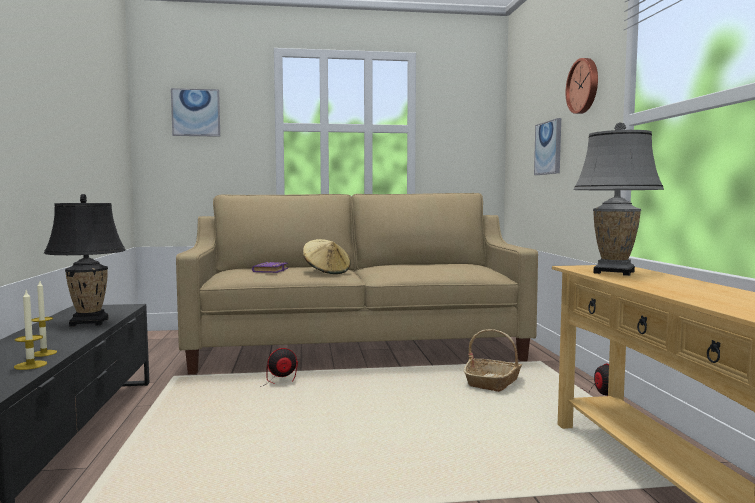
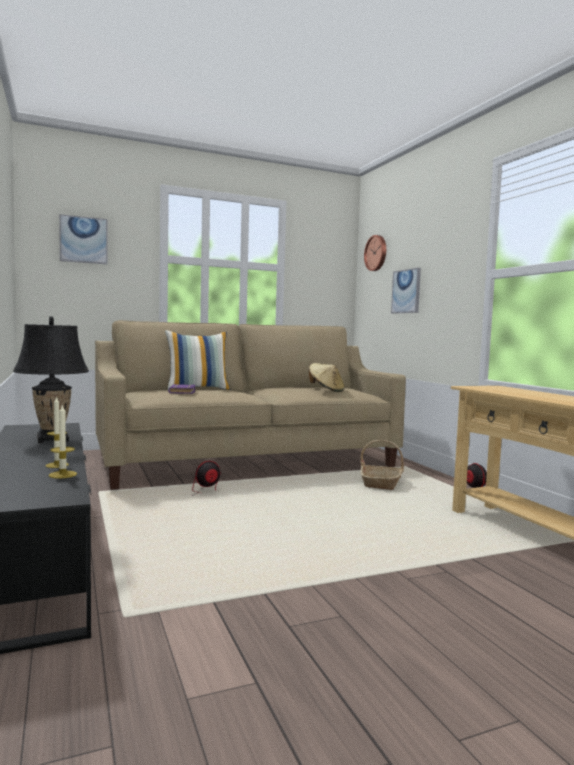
camera: 15 degrees left, 0 degrees up
(298, 266) = (197, 389): none -> pillow
(326, 272) = (232, 393): beige hat -> beige hat (326, 390)
(584, 86) = (445, 244): wall clock -> wall clock (376, 253)
(614, 272) = (505, 390): grey table lamp -> none

